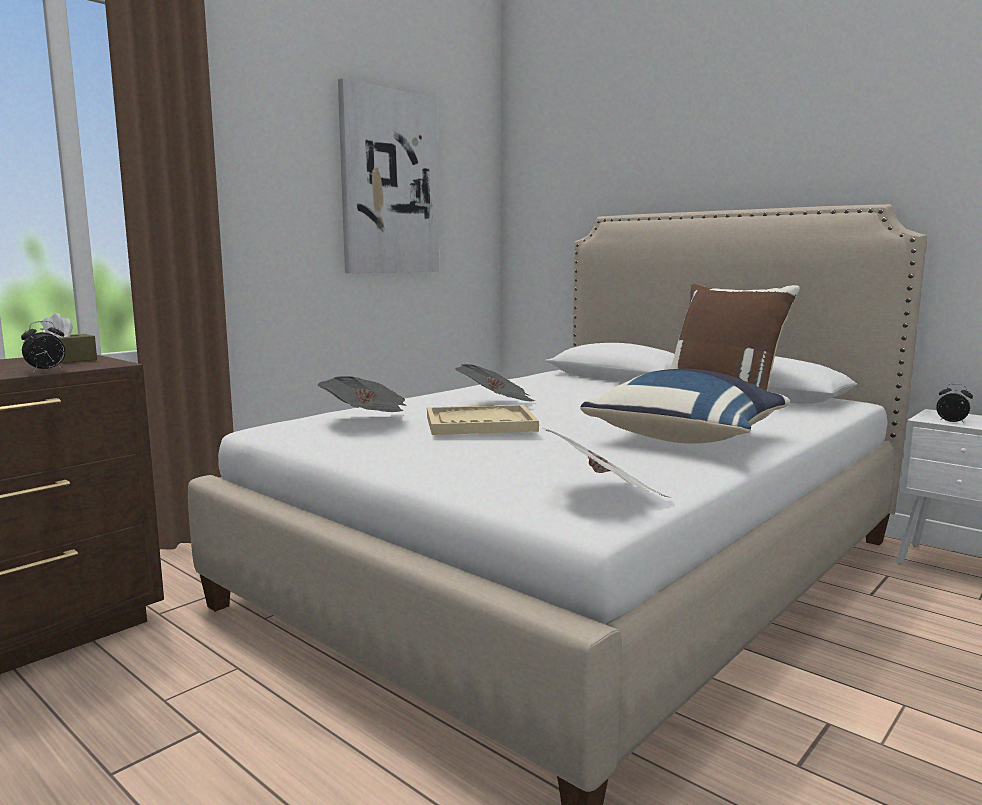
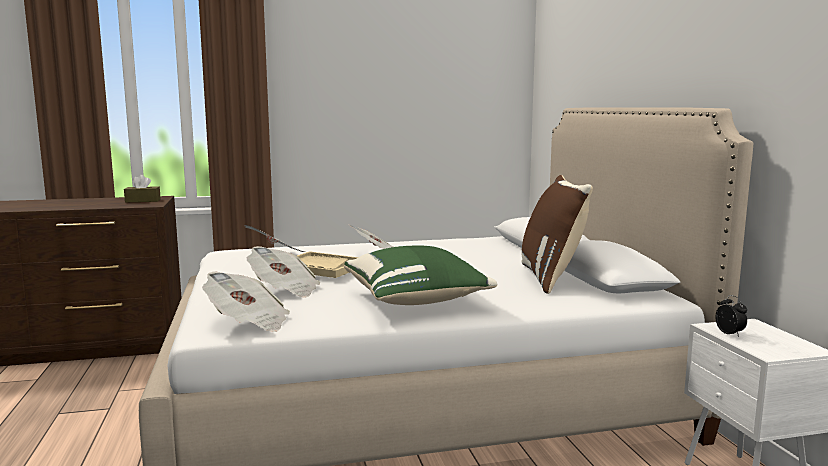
camera: 35 degrees right, 0 degrees up
(46, 371) = (115, 206): alarm clock -> none
(389, 183) = (415, 84): picture -> none
(515, 455) = (285, 290): none -> newspaper
(688, 439) = (416, 300): blue pillow -> green pillow

